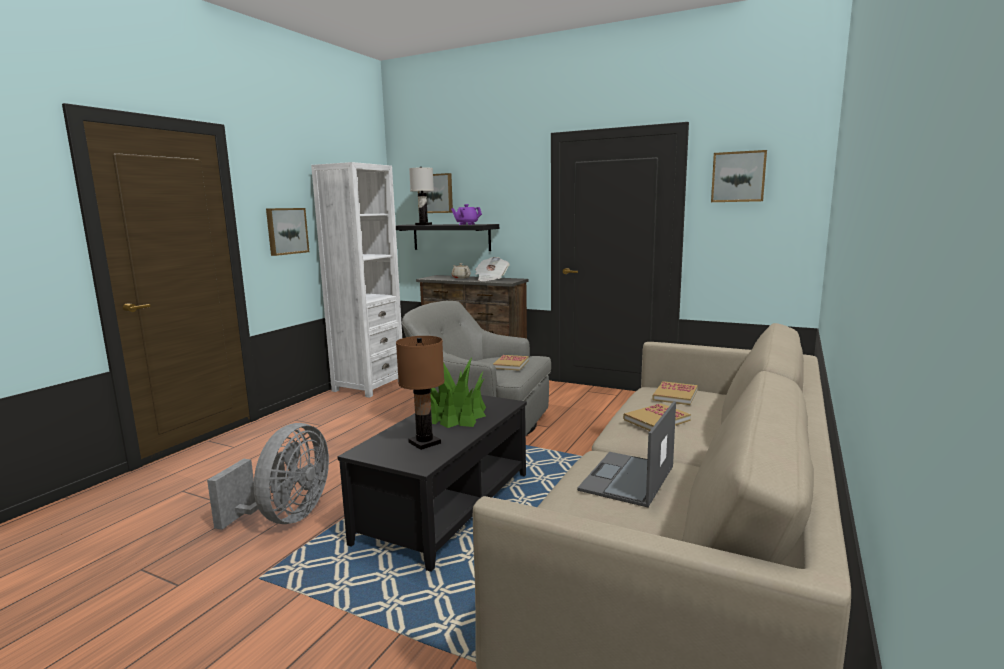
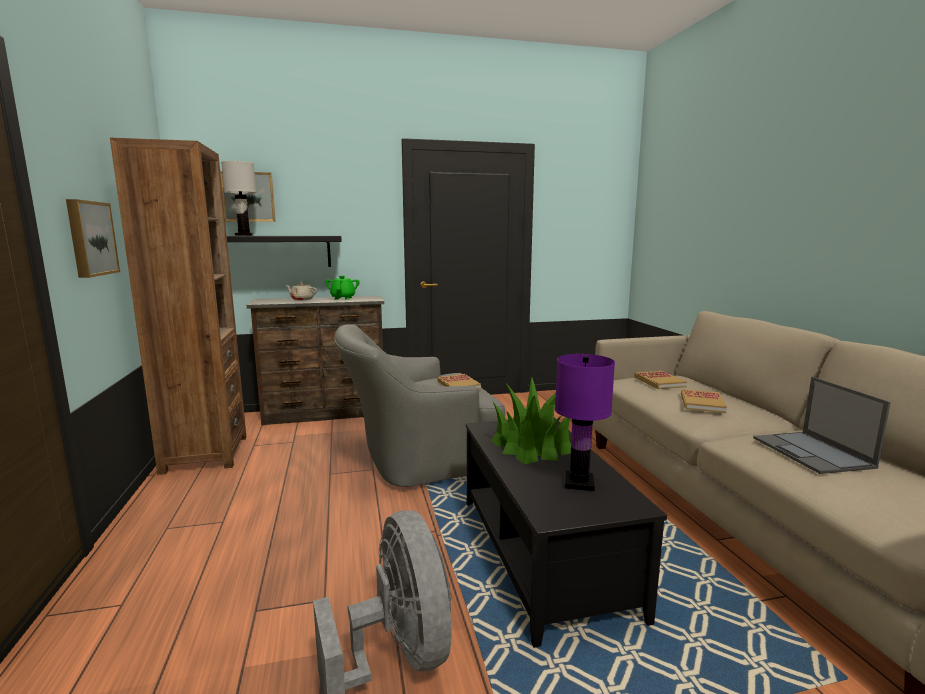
camera: 40 degrees left, 0 degrees up
(369, 386) = (205, 454): white bookcase -> brown bookcase
(424, 442) = (578, 482): brown table lamp -> purple table lamp
(466, 224) = (307, 235): purple teapot -> none
(491, 279) = (343, 298): newspaper -> green teapot
(738, 177) = (574, 196): picture -> none

